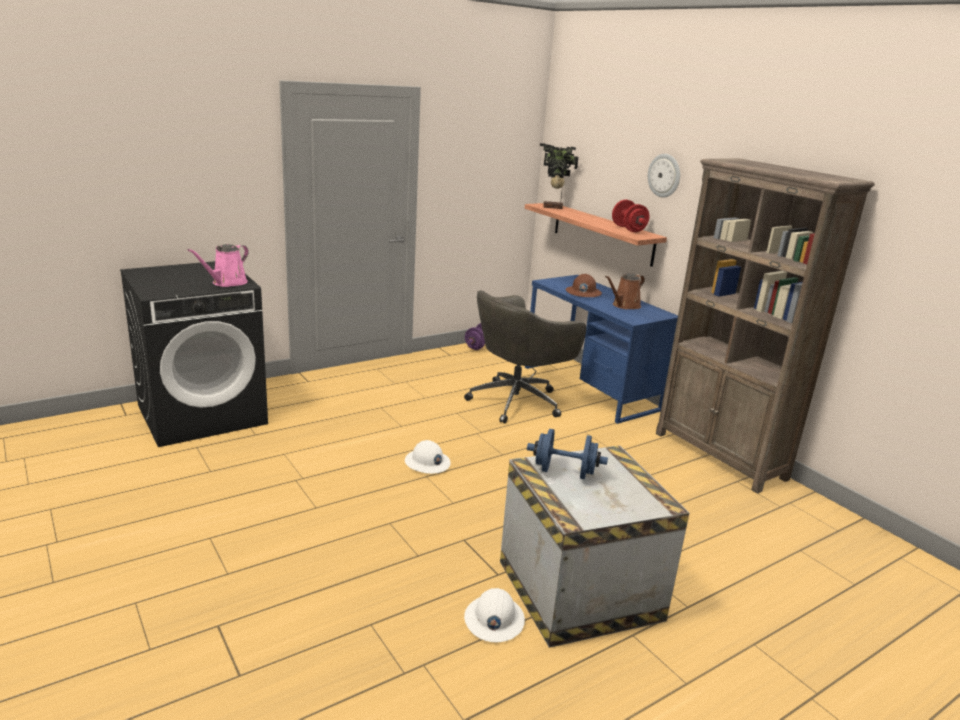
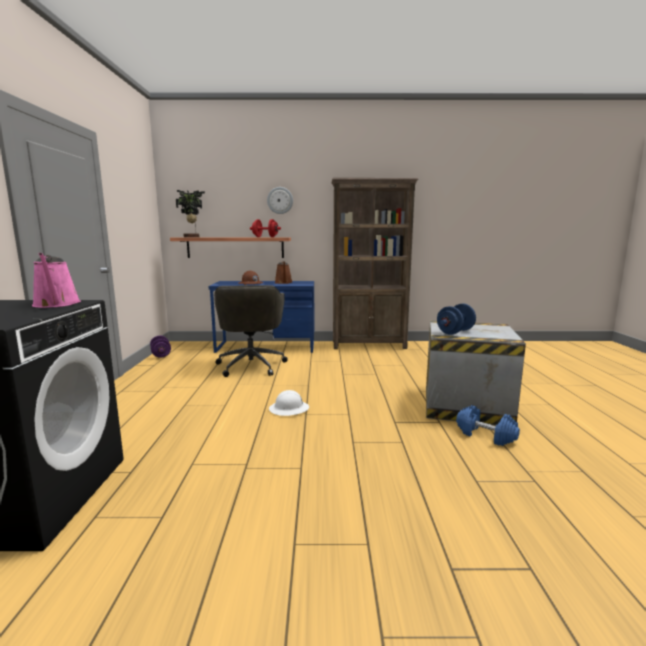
camera: 55 degrees left, 10 degrees down
(493, 620) = (485, 435): white hard hat -> blue dumbbell

